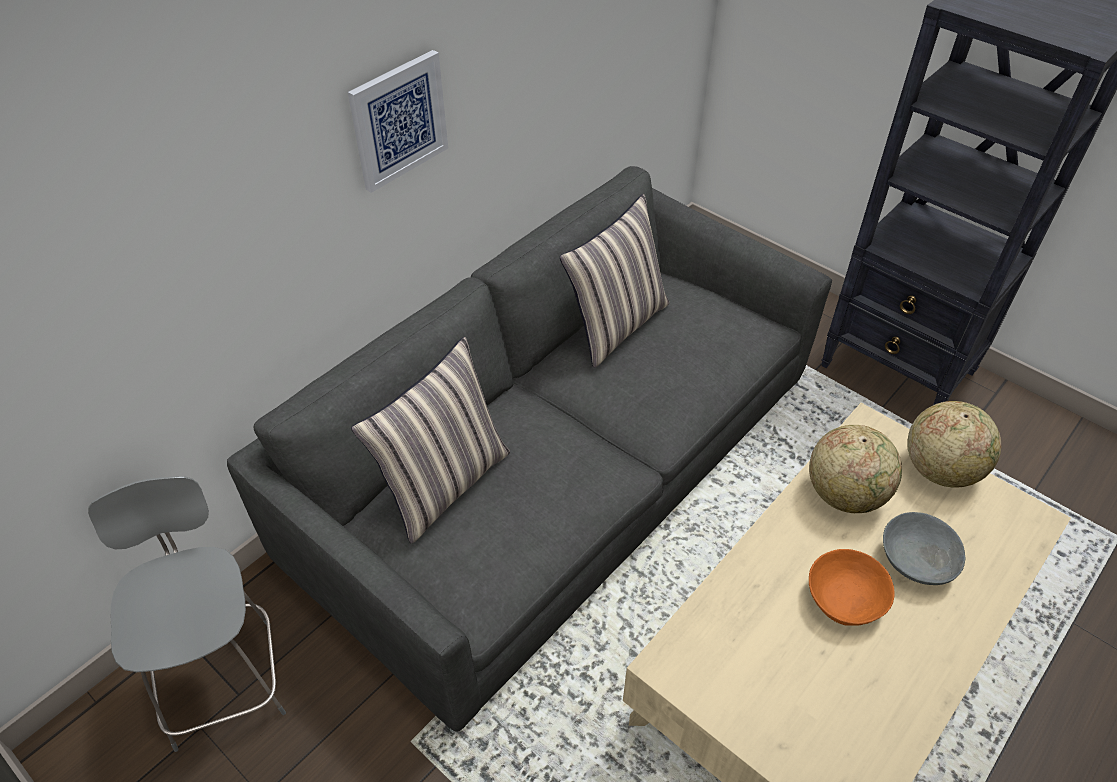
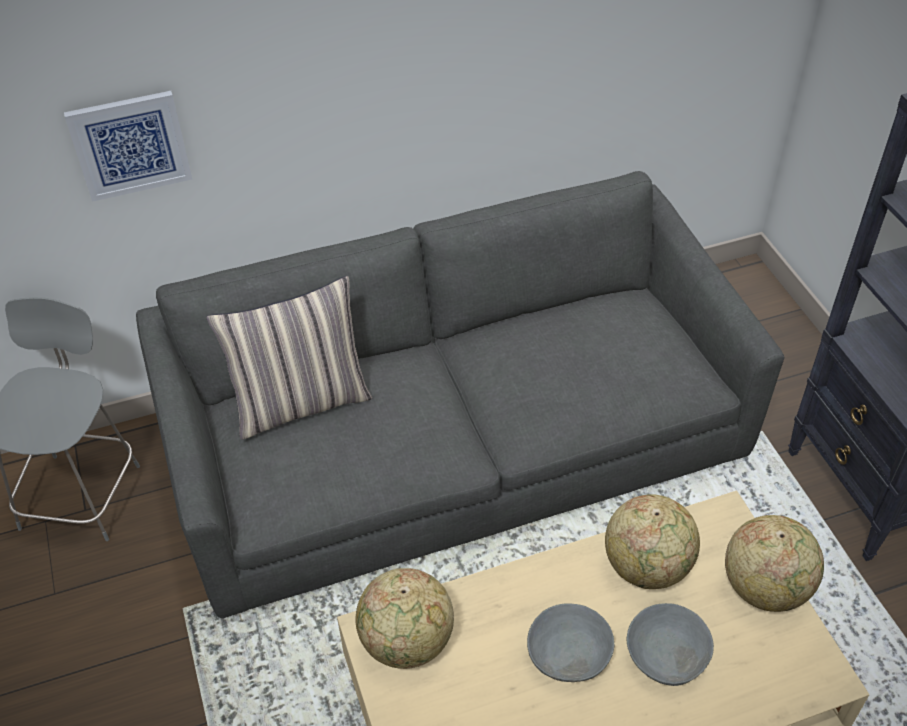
camera: 30 degrees right, 0 degrees up
(398, 120) = (357, 65): picture -> picture (130, 145)
(616, 324) = (551, 323): pillow -> none
(706, 658) = (407, 642): none -> globe
(844, 599) = (569, 655): orange bowl -> grey bowl

